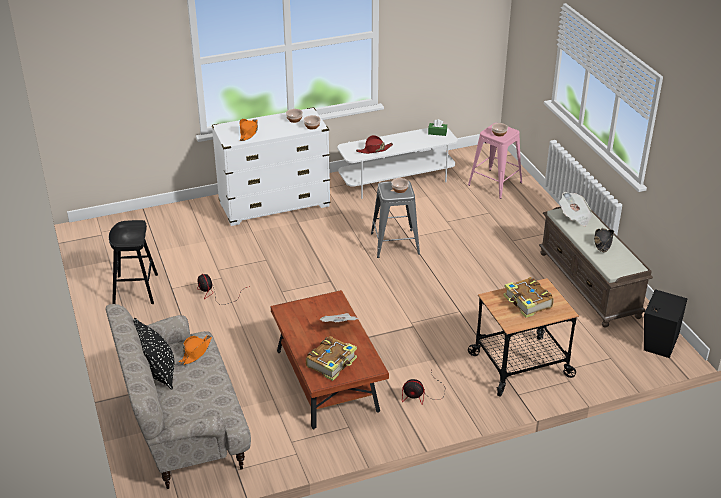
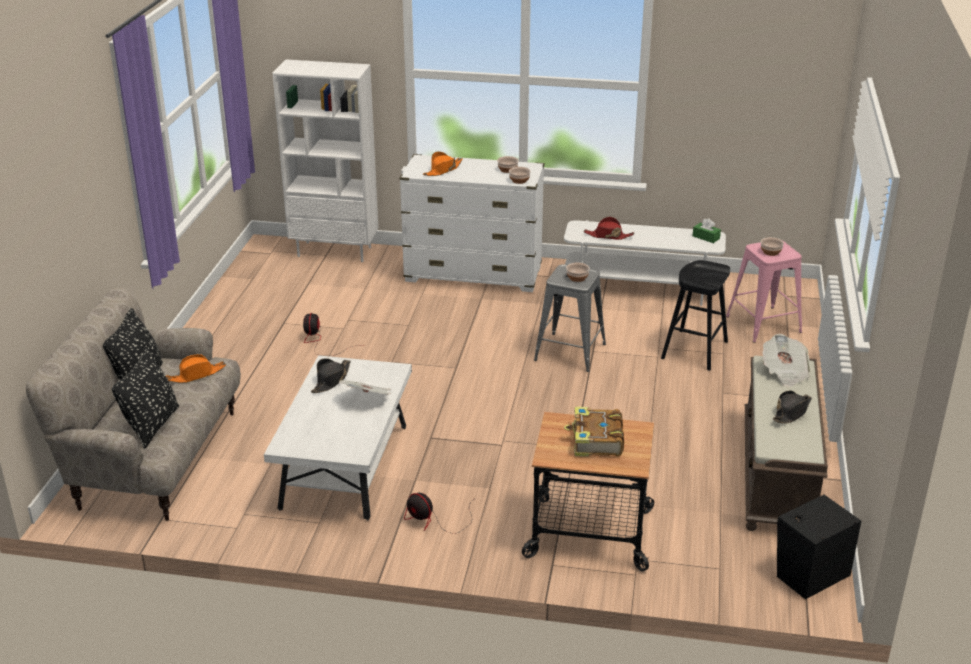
camera: 30 degrees right, 5 degrees down
(135, 290) = (247, 313): black stool -> black stool (694, 350)
(152, 217) = (335, 251): none -> white bookcase
(206, 403) = (152, 426): none -> black pillow
(300, 321) = (331, 380): none -> black hat
(327, 381) = (345, 467): brown coffee table -> white coffee table
(332, 363) = (318, 433): book -> none

